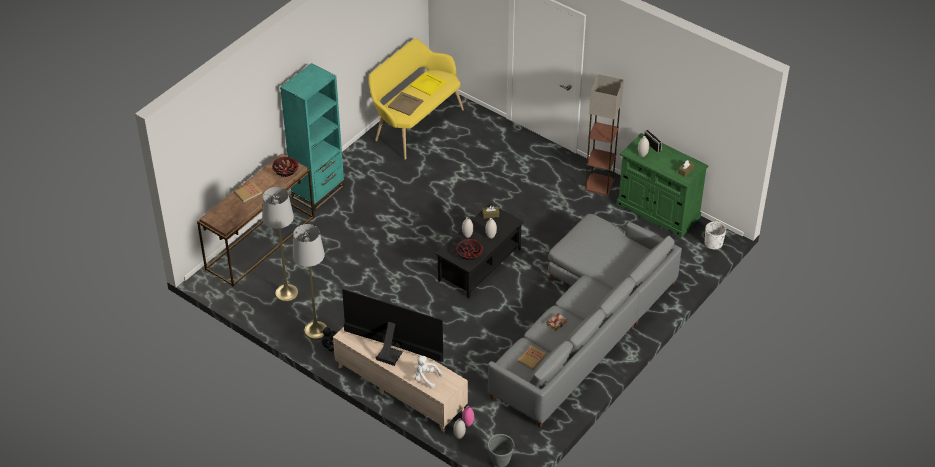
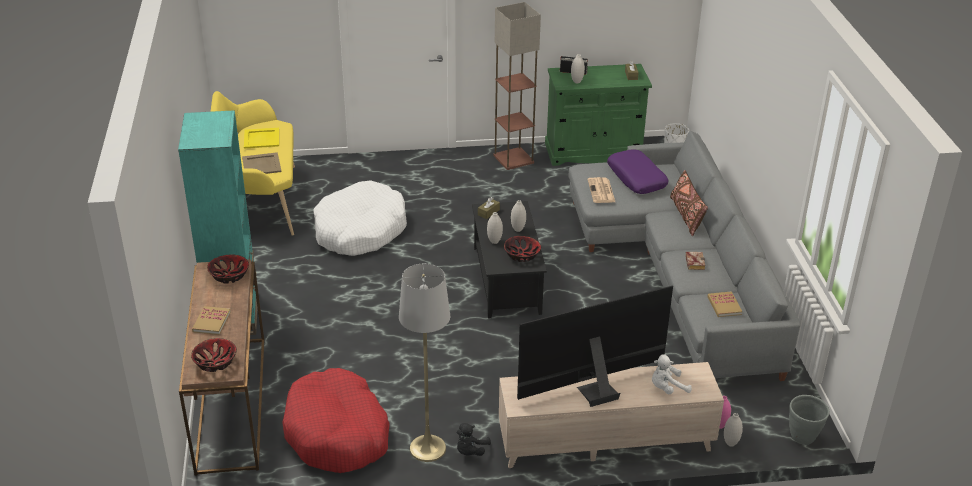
camera: 45 degrees left, 10 degrees down
(224, 216) = (215, 362): none -> bowl
(286, 293) = (337, 433): grey floor lamp -> red dog bed
(443, 179) = (360, 231): none -> white dog bed
(575, 242) = (601, 191): none -> newspaper
(601, 291) = (686, 215): none -> brown pillow
(611, 247) = (637, 178): none -> purple pillow

